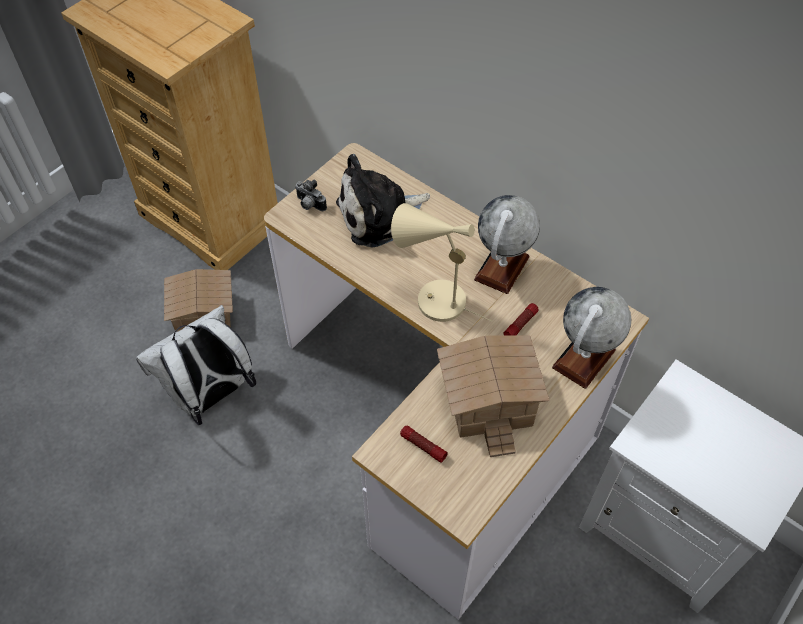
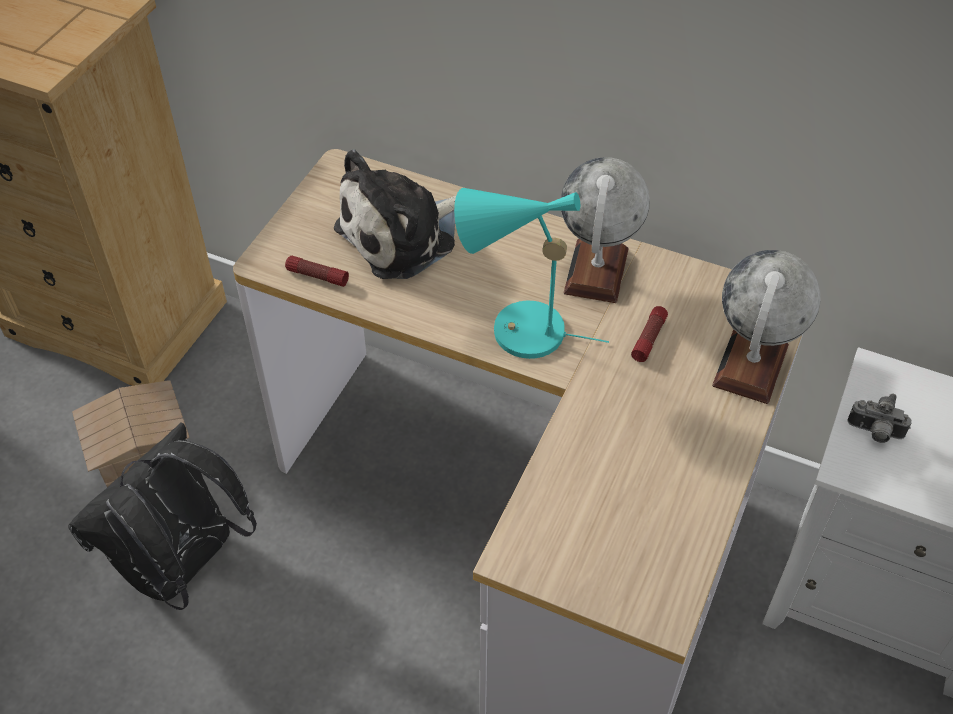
camera: 15 degrees left, 5 degrees down
(211, 396) = (183, 568): white backpack -> black backpack
(309, 205) = (295, 241): camera -> camera (874, 433)
(423, 446) = (572, 533): flashlight -> flashlight (317, 276)
(433, 300) = (517, 331): beige table lamp -> turquoise table lamp
(490, 398) = (643, 446): toy house -> none

